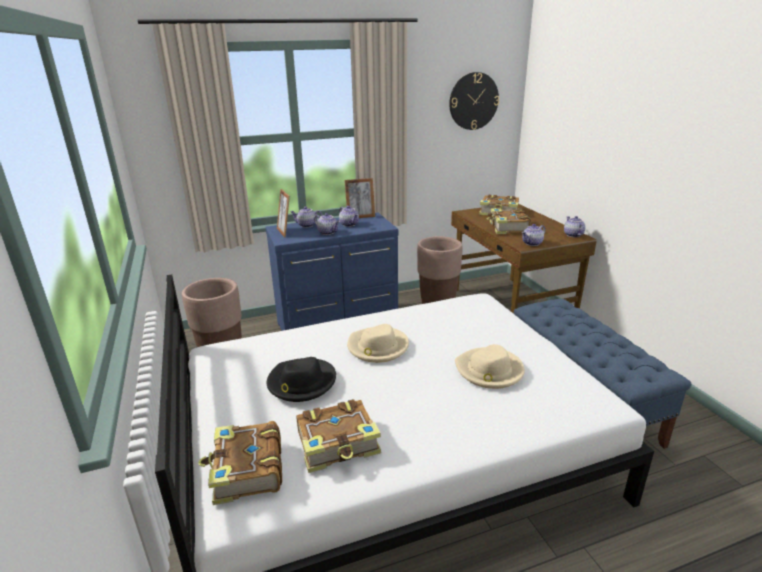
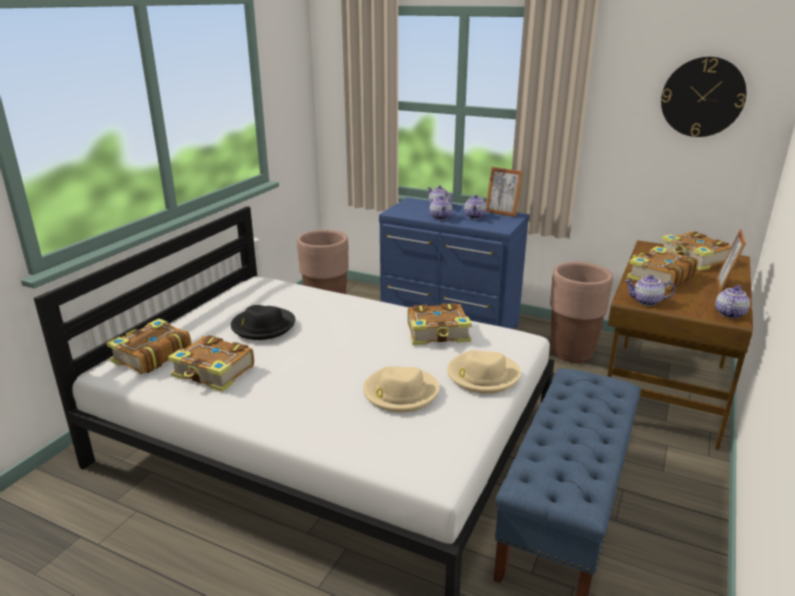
camera: 45 degrees right, 0 degrees up
(285, 232) = (409, 206): picture frame -> picture frame (724, 287)
(377, 347) = (355, 331): beige hat -> beige hat (482, 375)
(431, 320) = (438, 333): none -> book

